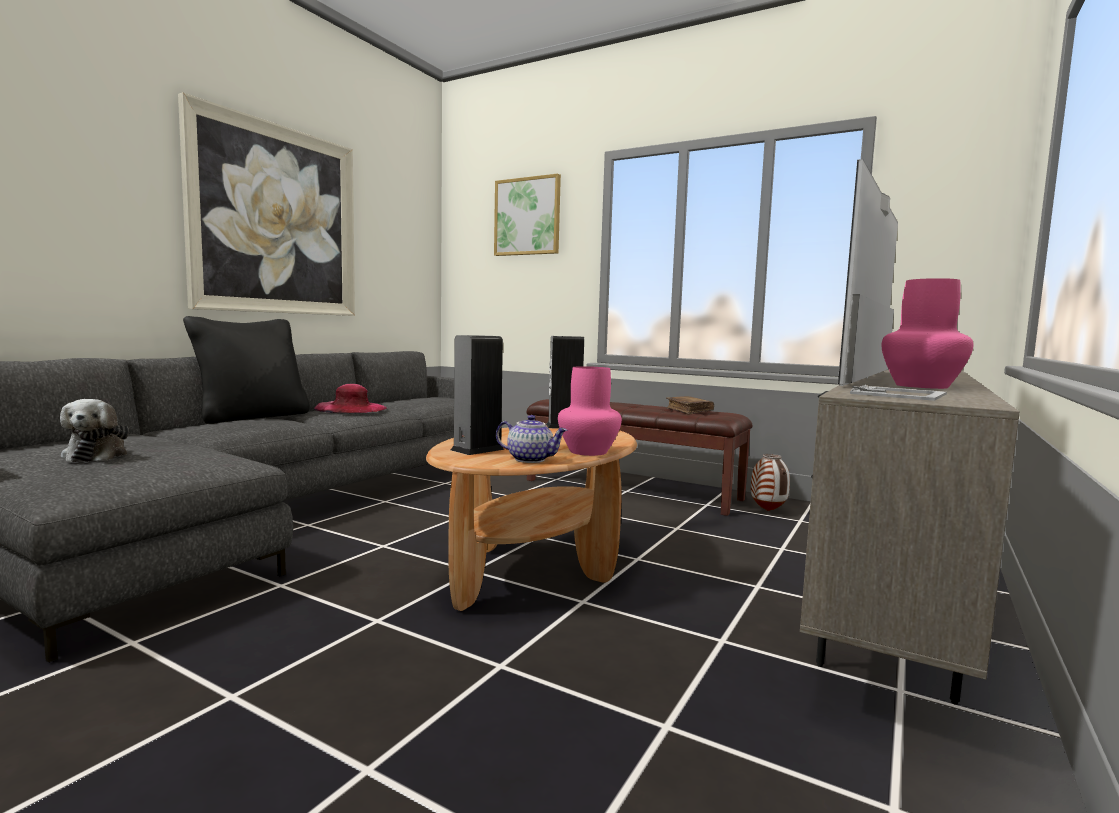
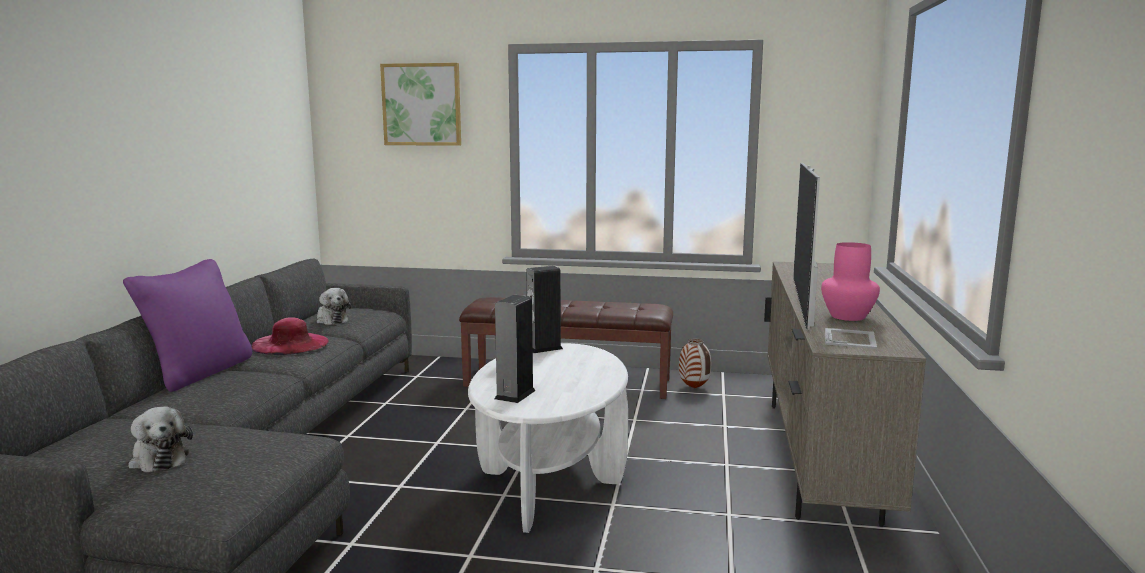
camera: 20 degrees left, 5 degrees up
(252, 417) = (199, 372): black pillow -> purple pillow
(276, 220) = (171, 142): picture -> none
(412, 401) = (331, 320): none -> plush toy
(531, 459) = (572, 400): teapot -> none
(537, 564) = (551, 478): brown coffee table -> white coffee table
(587, 452) = (602, 382): pink vase -> none
(689, 411) = (620, 307): brown book -> none

